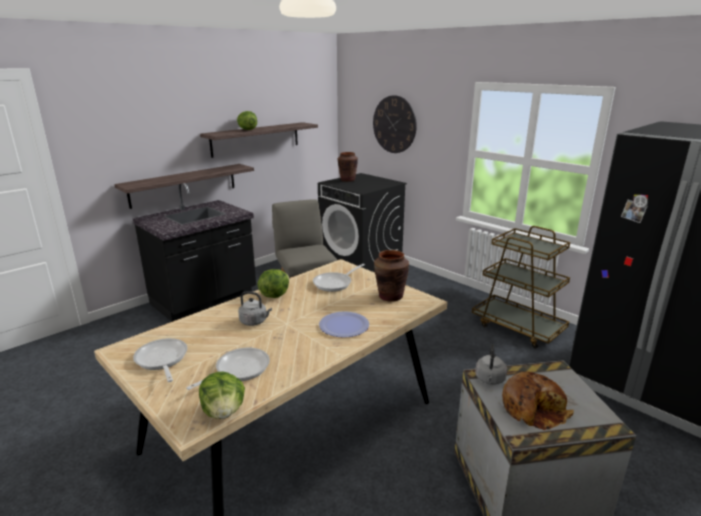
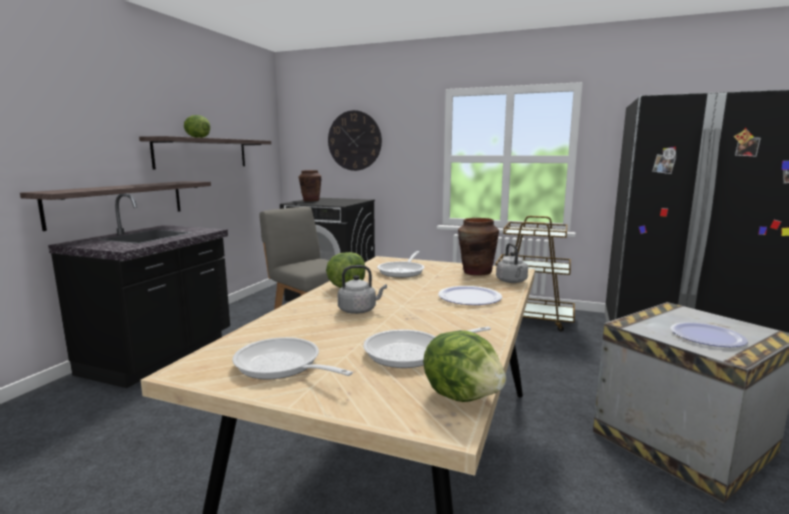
camera: 25 degrees left, 10 degrees down
(238, 370) = (412, 353): frying pan -> frying pan turned 120 degrees counterclockwise
(489, 380) = (638, 325): grey kettle -> grey kettle (512, 281)
(533, 408) = (707, 336): bread -> plate

